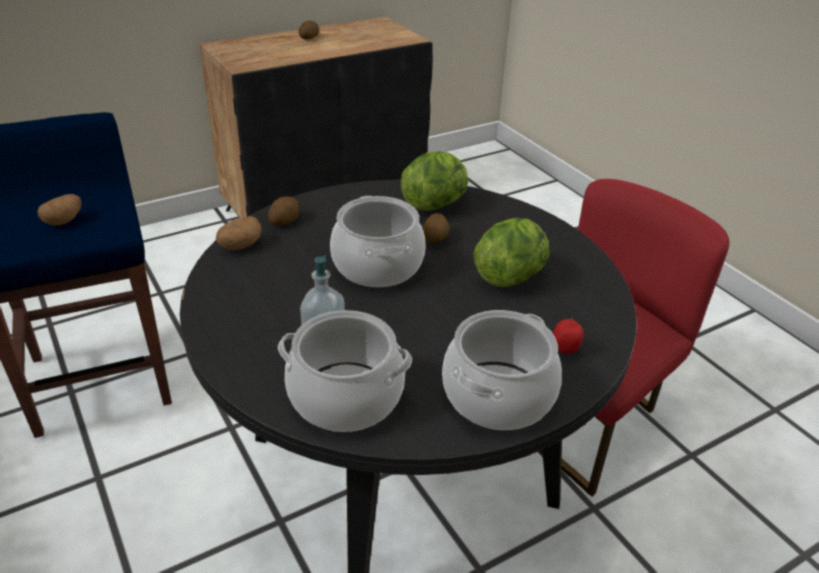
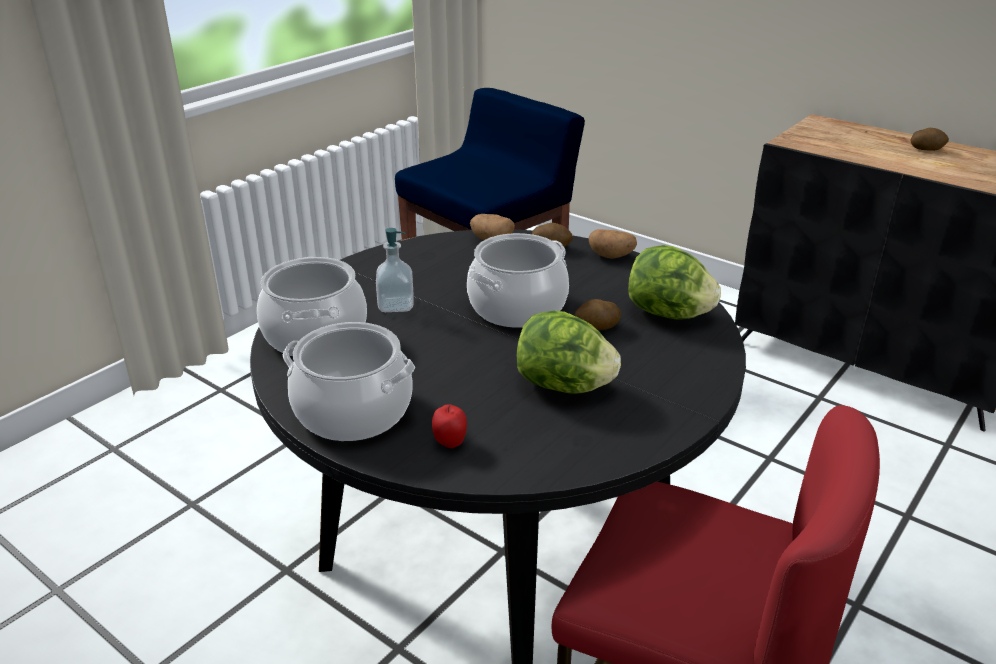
camera: 70 degrees right, 5 degrees down
(64, 221) = (480, 177): potato -> potato (611, 256)

